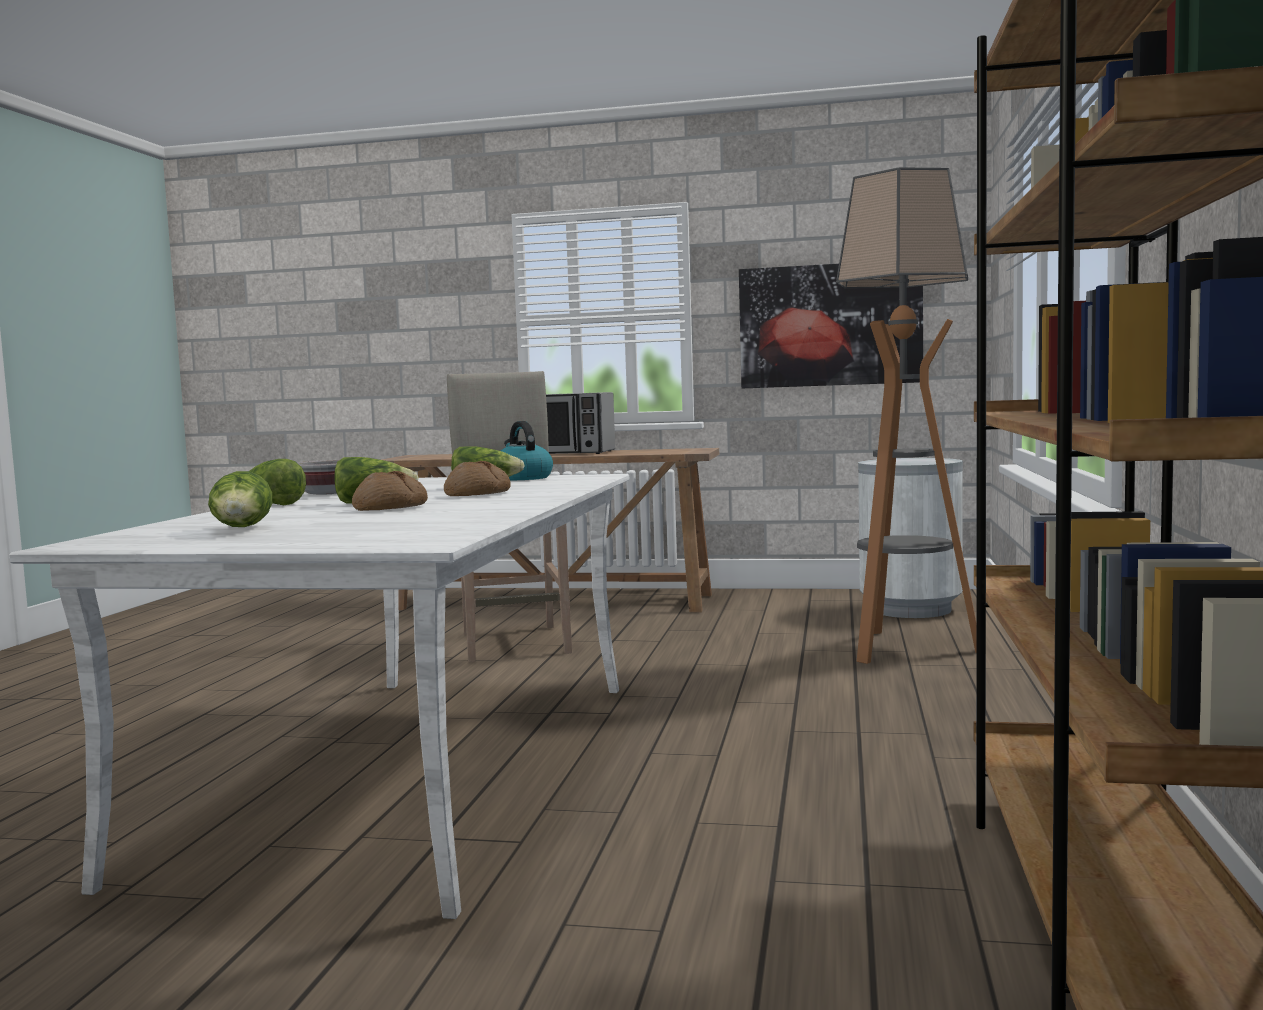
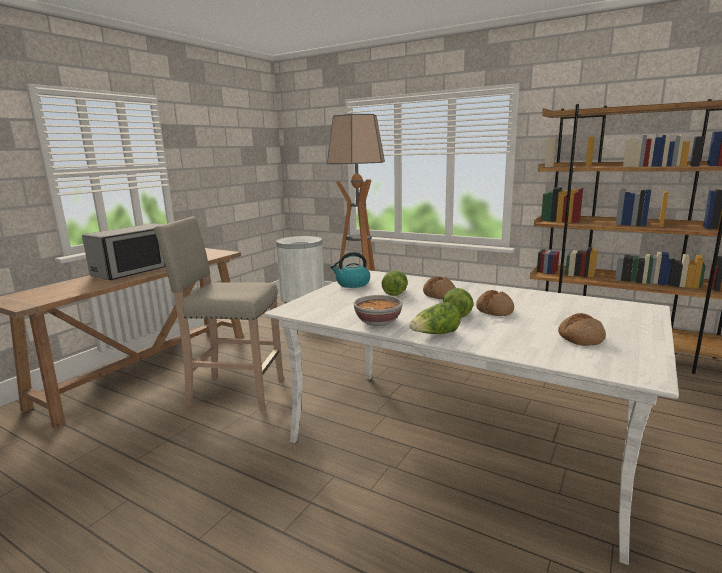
camera: 70 degrees left, 10 degrees up
(242, 529) = (580, 338): lettuce -> bread
(830, 325) = (230, 174): picture -> none

